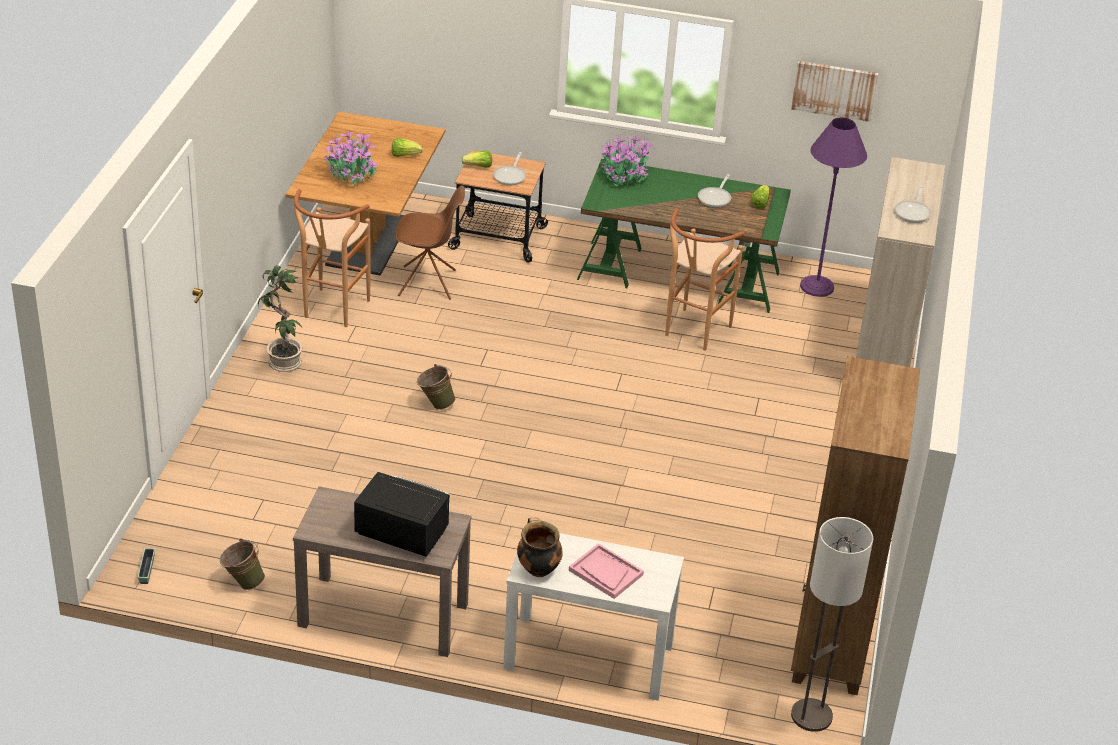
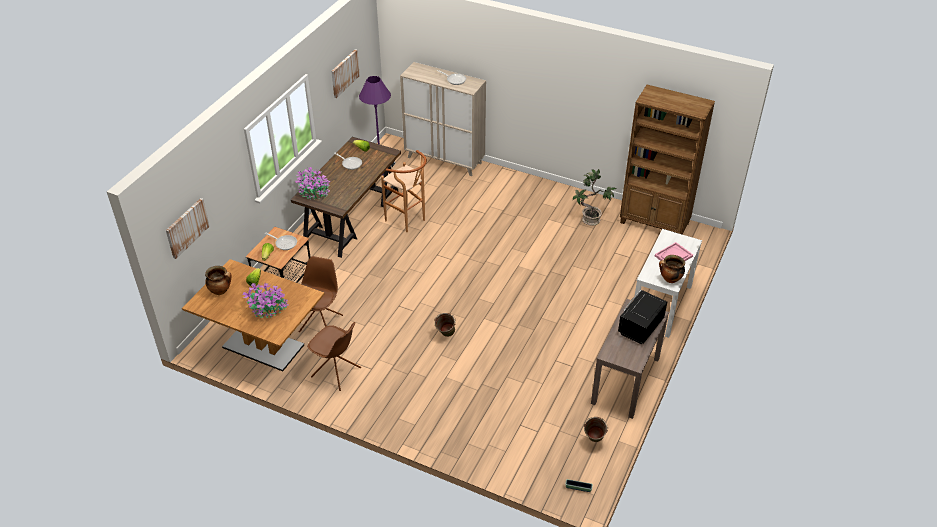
camera: 75 degrees left, 5 degrees up
(283, 361) = (383, 403): potted plant -> potted plant (590, 220)
(332, 312) = (337, 373): brown stool -> brown chair
(378, 133) = (221, 291): none -> cooking pot
(407, 34) = (187, 227): none -> picture
(679, 275) = (351, 216): green desk -> brown desk
(811, 716) = (702, 239): floor lamp -> none

